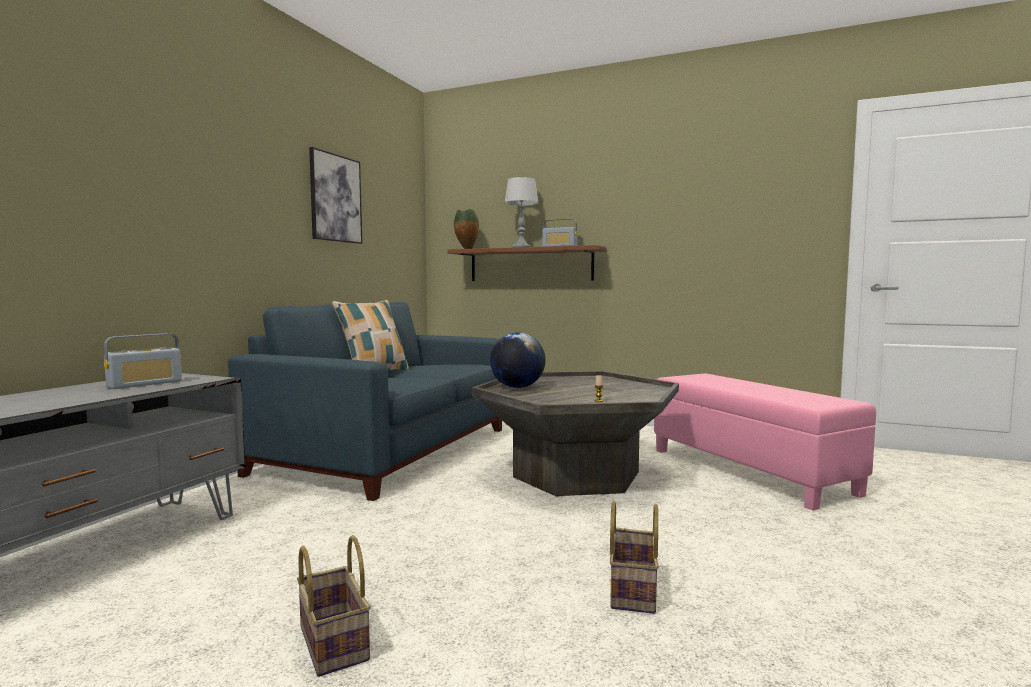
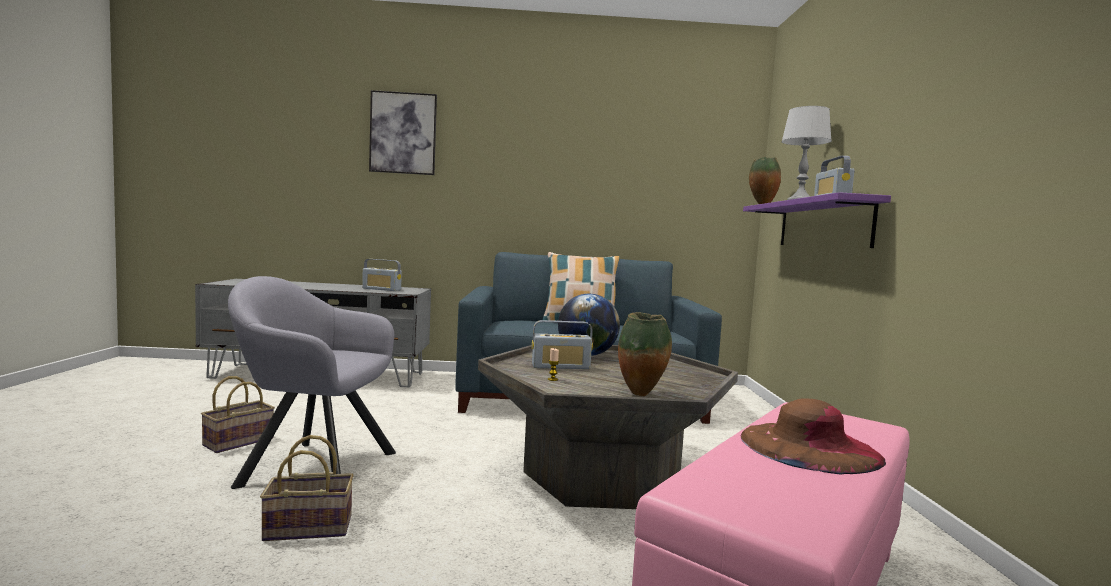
camera: 65 degrees right, 0 degrees up
(335, 198) = (611, 162): picture -> picture (403, 133)
(479, 587) = (312, 467): none -> grey armchair
(530, 265) = (822, 224): brown shelf -> purple shelf
(556, 395) = (560, 366): none -> radio
(647, 392) = (642, 395): none -> vase
(742, 386) = (809, 446): none -> brown hat

